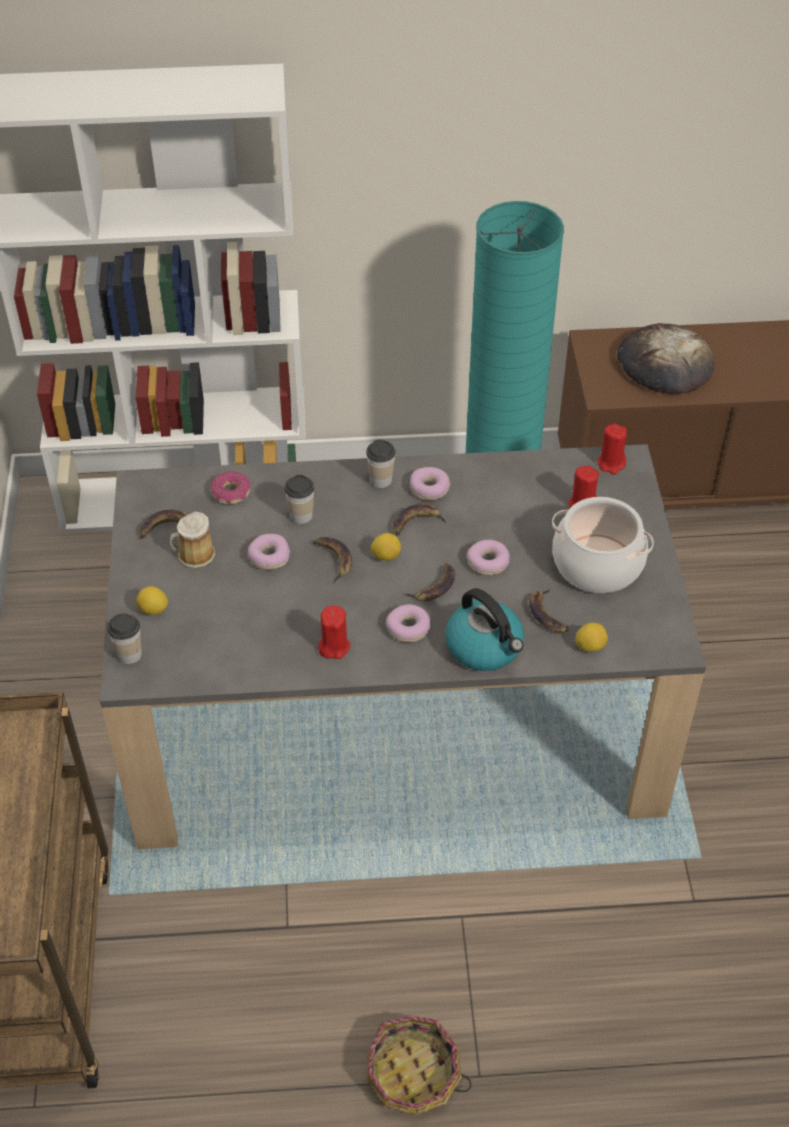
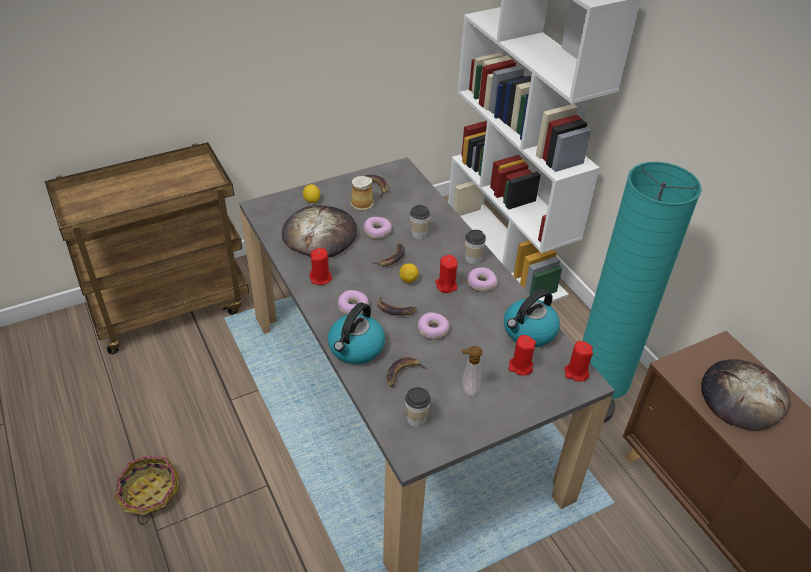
camera: 65 degrees right, 5 degrees down
(129, 654) = (275, 202): cup -> cup (416, 419)
(230, 493) = (418, 201): donut -> none
(240, 622) = (319, 235): none -> bread
(416, 523) = (446, 285): banana -> red candle
(532, 477) = (529, 332): none -> kettle
(590, 646) = (385, 404): lemon -> none
(598, 564) = (468, 390): cooking pot -> soap dispenser

